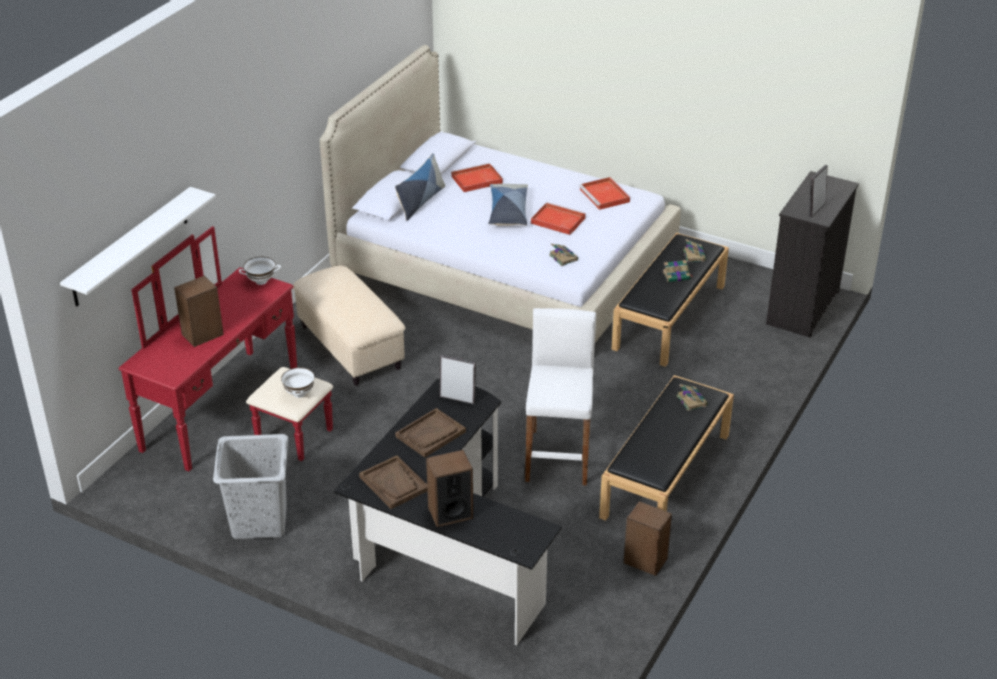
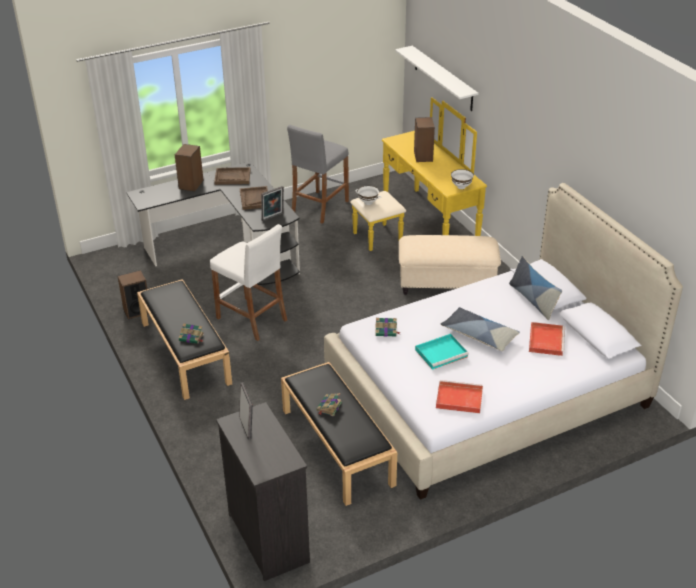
camera: 125 degrees right, 0 degrees up
(238, 414) = (418, 225): red dresser -> yellow dresser
(260, 521) = (319, 207): grey laundry basket -> grey stool
(557, 220) = (442, 353): red tray -> turquoise tray
(694, 255) = (347, 433): book -> none

